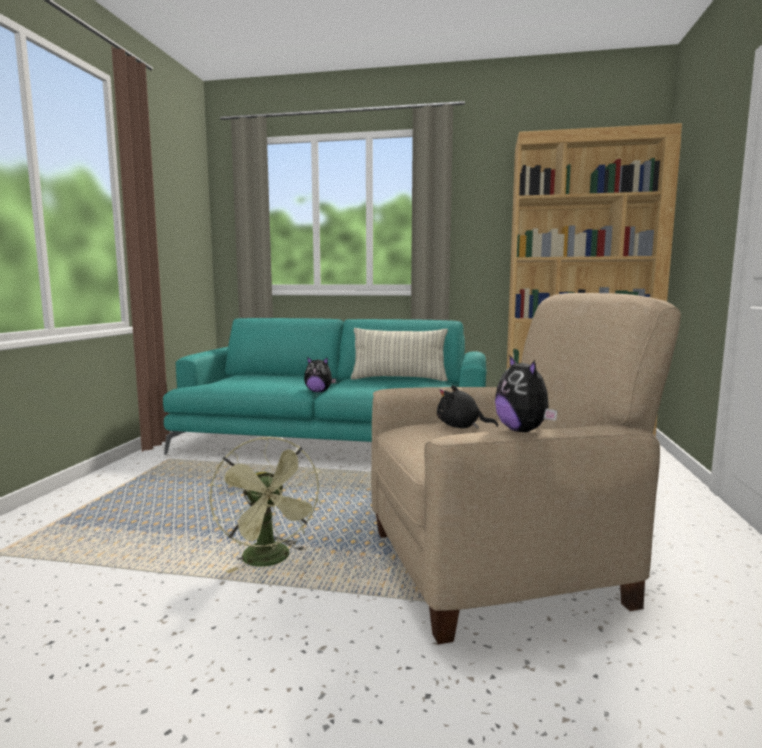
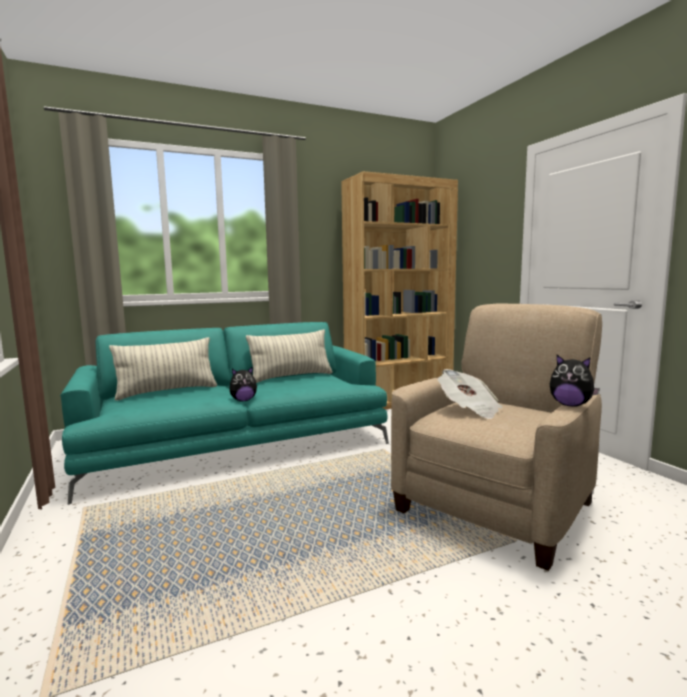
camera: 35 degrees left, 0 degrees up
(270, 560) = (358, 564): green fan -> none
(273, 376) = (167, 392): none -> pillow
(461, 427) = (469, 410): black plush toy -> newspaper

